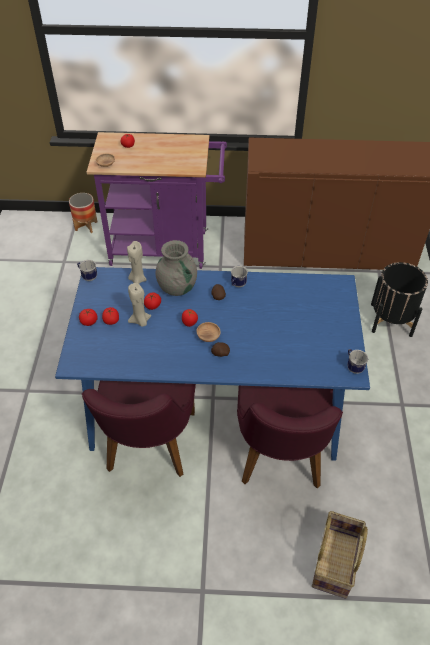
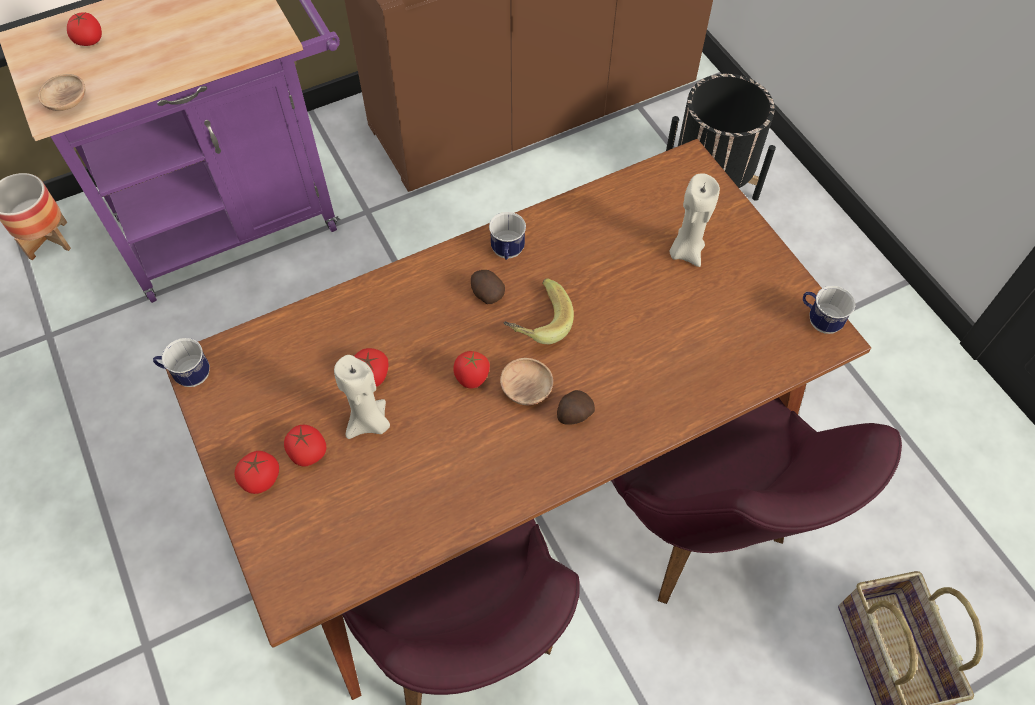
camera: 30 degrees left, 10 degrees up
(137, 279) = (301, 332): beige candle -> beige candle (686, 251)
(177, 287) = (394, 311): grey vase -> none
(214, 399) = (516, 474): blue dining table -> brown dining table
(230, 314) = (535, 322): none -> banana

